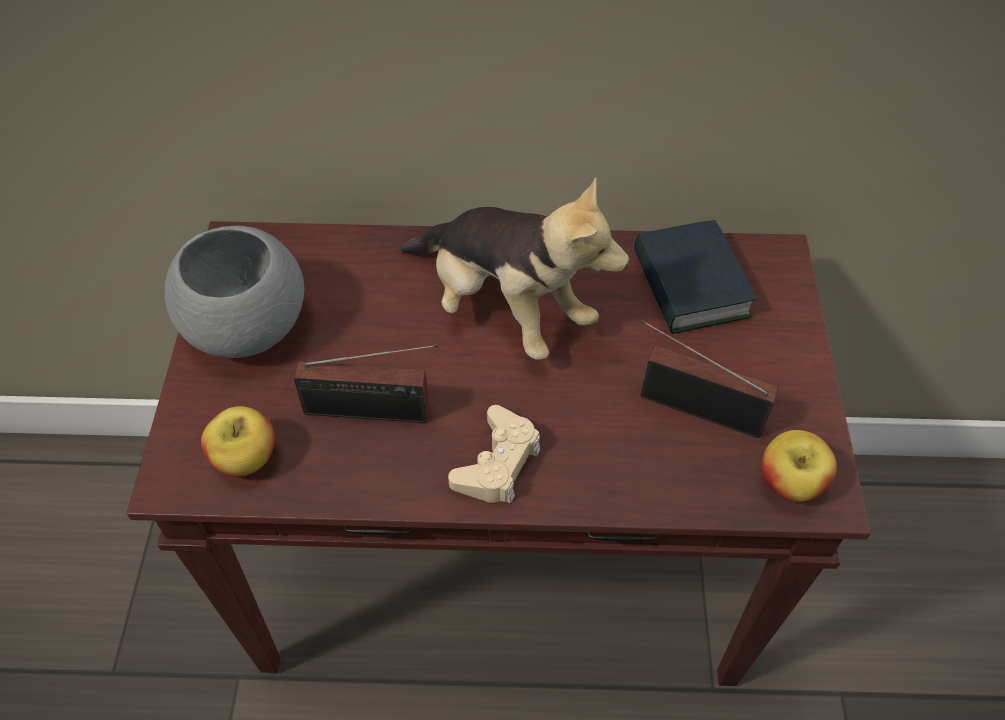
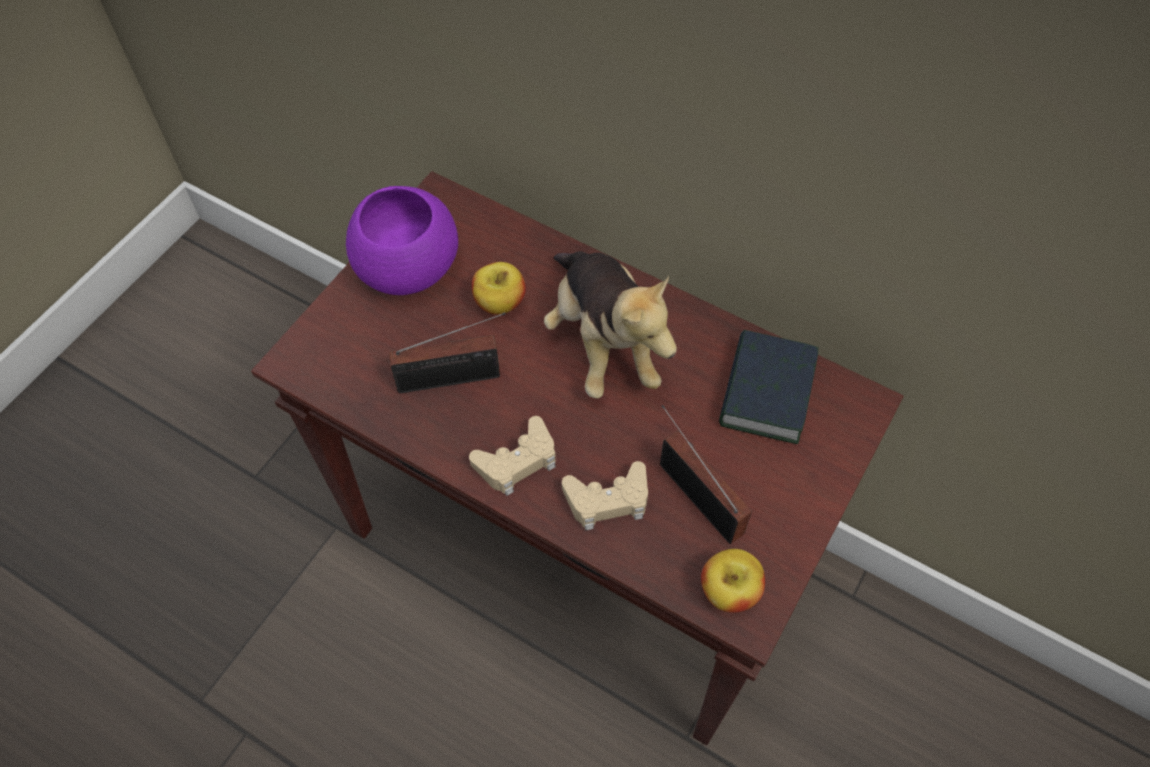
camera: 30 degrees right, 5 degrees up
(245, 458) = (347, 369): apple -> apple (499, 302)
(246, 326) = (406, 269): grey bowl -> purple bowl
(374, 412) = (454, 378): radio -> radio turned 45 degrees counterclockwise
(615, 455) = (608, 500): none -> beige game controller

